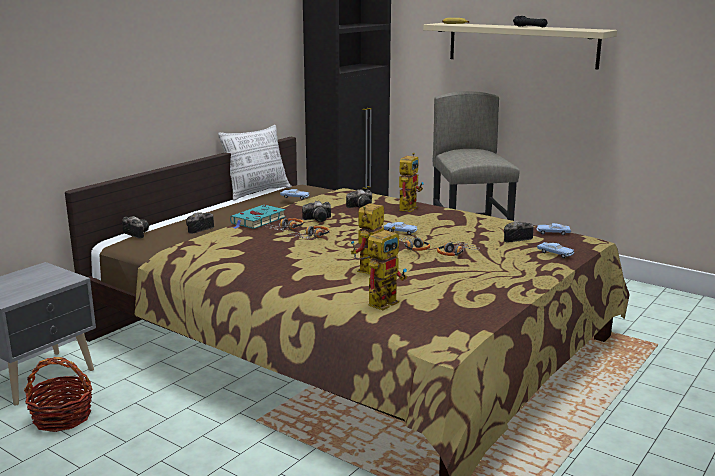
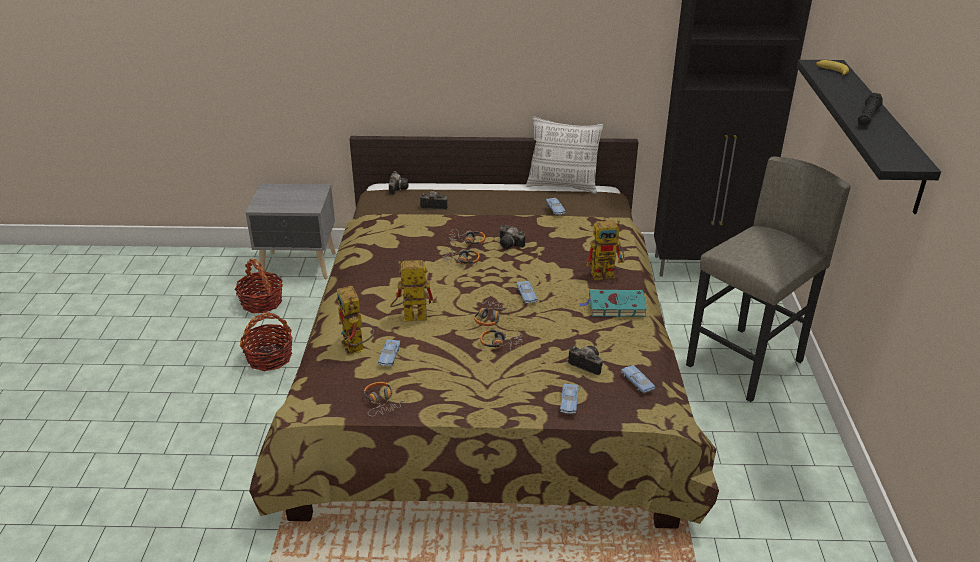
camera: 55 degrees right, 15 degrees up
(171, 440) = (269, 357): none -> basket
(257, 220) = (472, 220): turquoise book -> turquoise book (615, 306)
(362, 206) = (574, 249): camera -> none
(385, 301) = (356, 349): toy robot -> toy robot turned 60 degrees clockwise
(416, 291) = (389, 356): none -> blue toy car
(481, 309) = (381, 402): none -> headphones
(521, 45) = (879, 133): beige shelf -> black shelf

